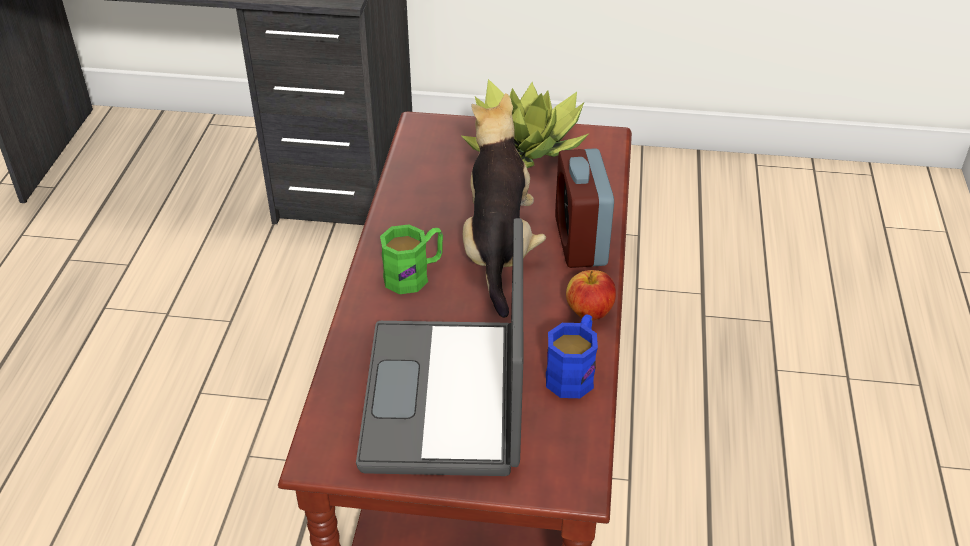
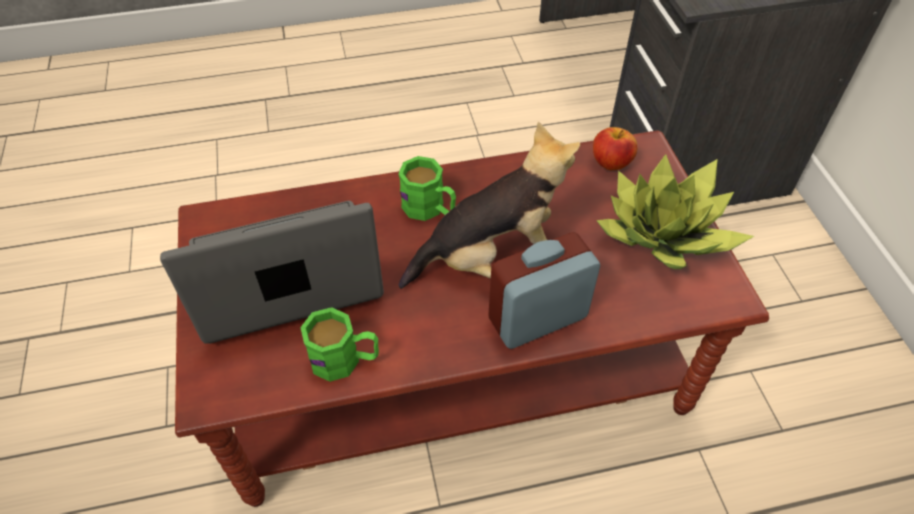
camera: 70 degrees right, 10 degrees up
(573, 372) = (345, 360): blue mug -> green mug
(589, 312) = (434, 352): apple -> apple (611, 163)

